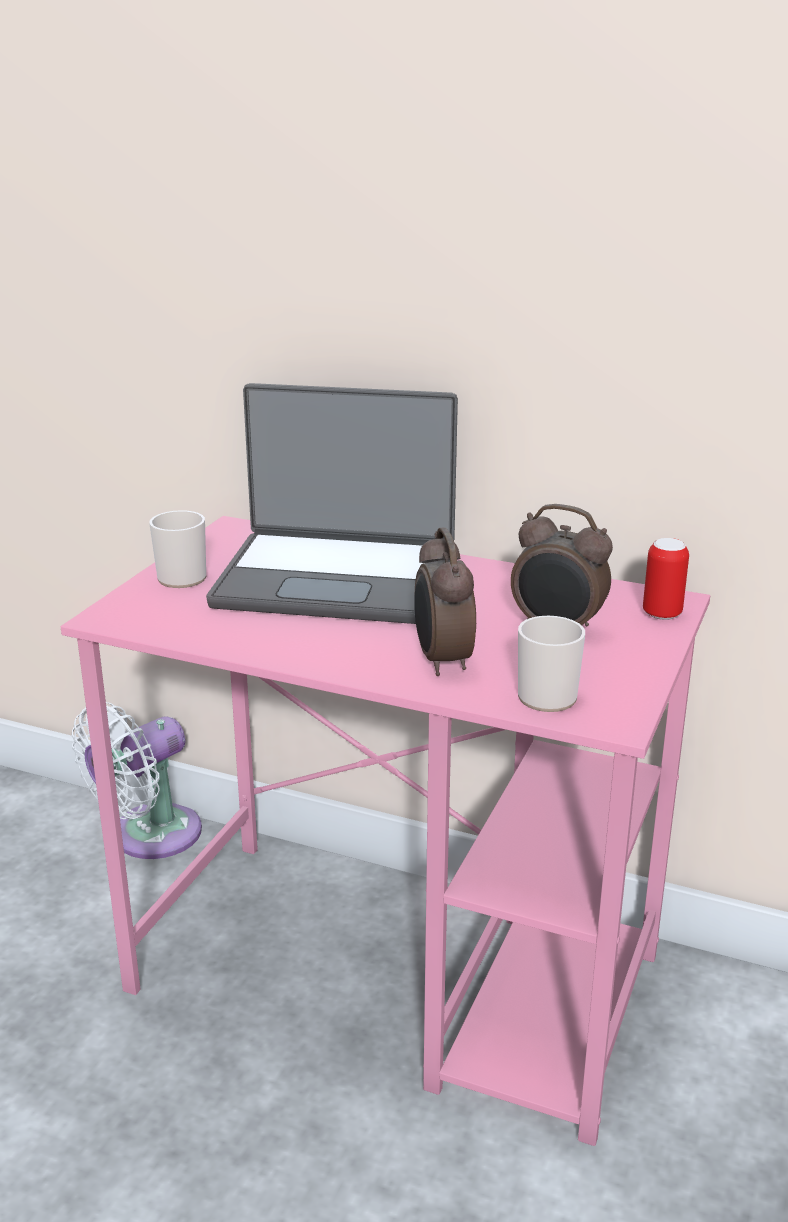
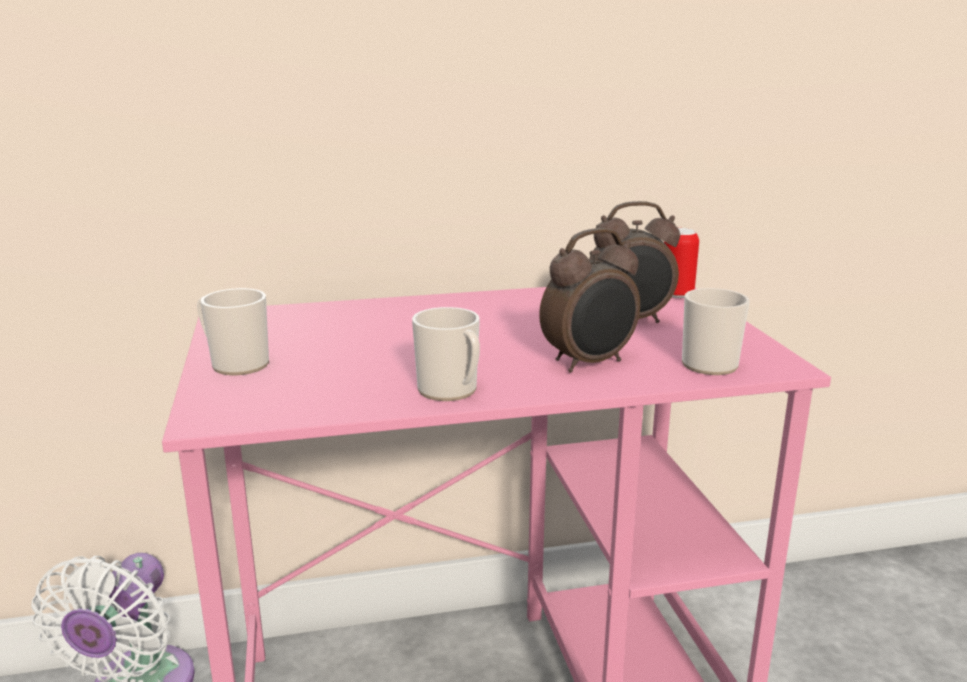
camera: 35 degrees left, 5 degrees down
(291, 650) = (451, 391): none -> mug
(337, 579) = (397, 330): laptop -> none
(441, 661) = (589, 363): alarm clock -> alarm clock turned 75 degrees counterclockwise

